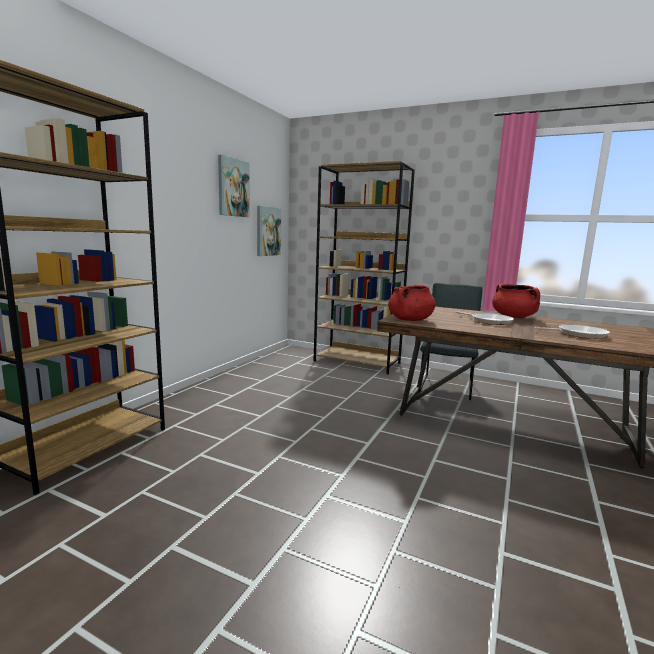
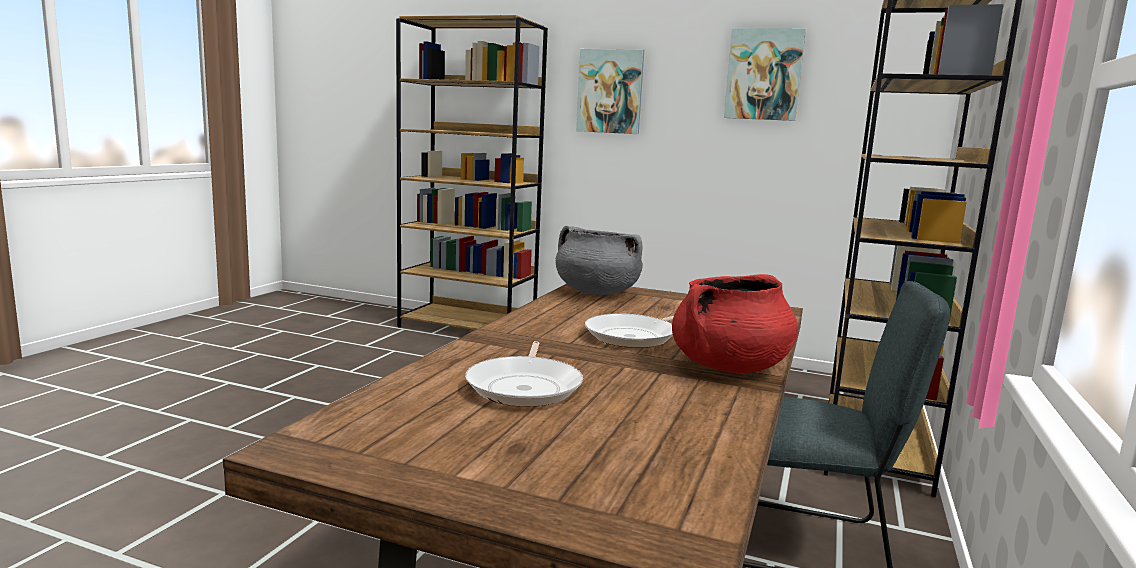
camera: 85 degrees right, 0 degrees up
(268, 231) = (862, 147): picture -> picture (610, 91)
(410, 320) = (596, 292): red cooking pot -> grey cooking pot

